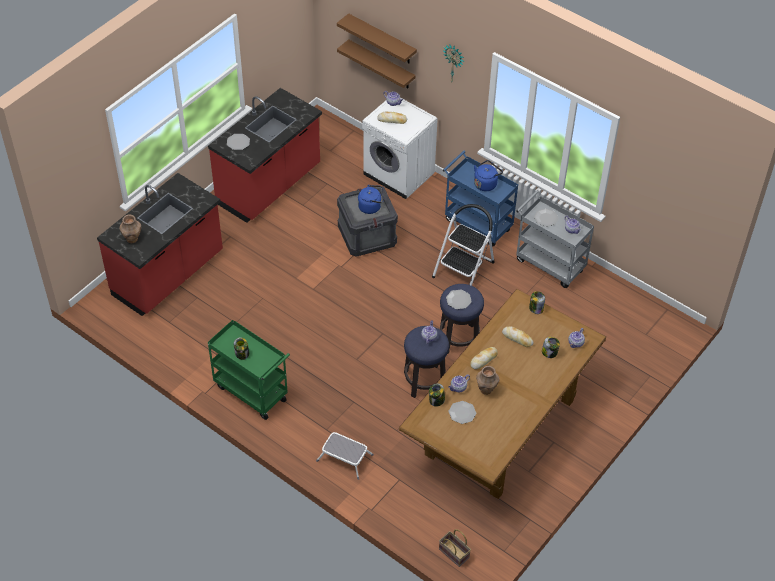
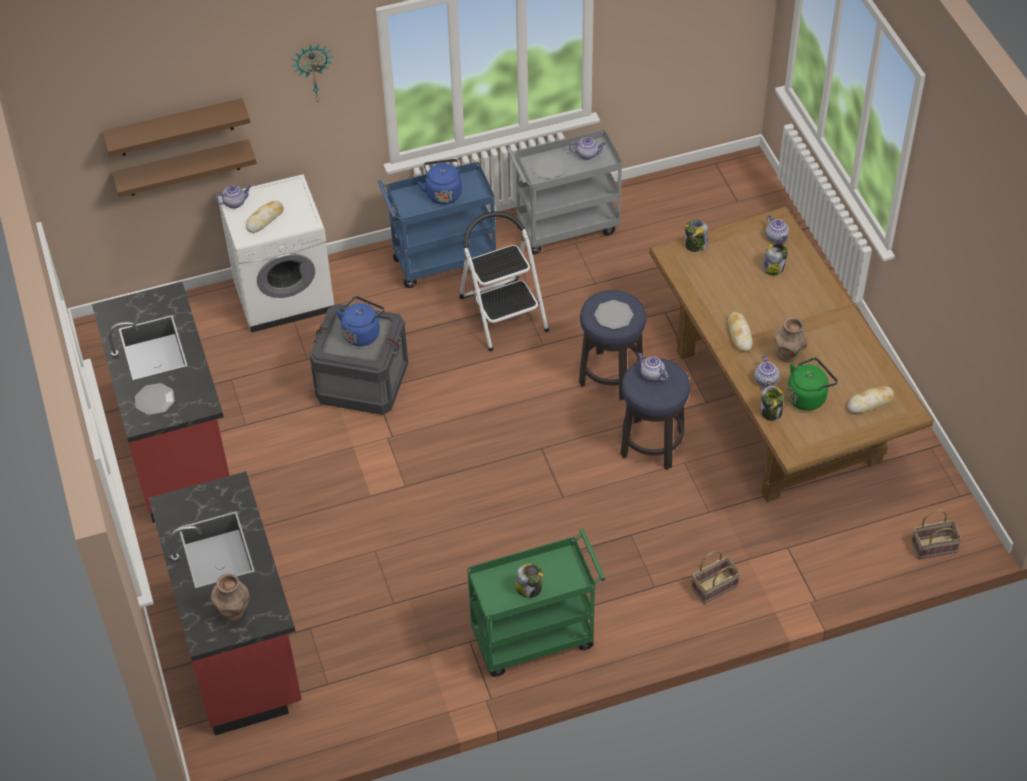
camera: 55 degrees left, 0 degrees up
(345, 457) = (714, 588): grey step ladder -> basket
(462, 413) = (808, 396): plate -> green kettle
(517, 338) = (729, 286): bread -> bread (870, 402)

